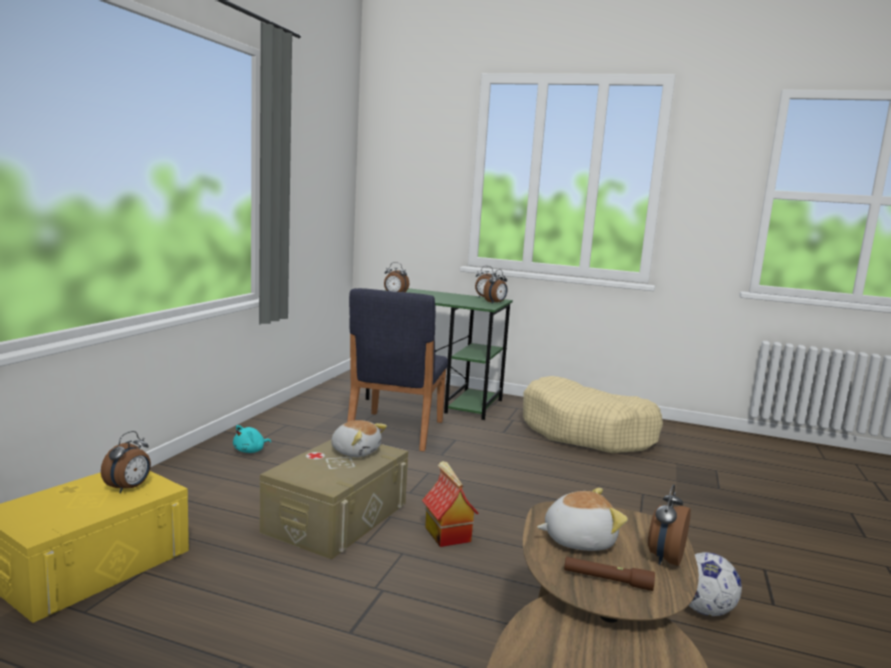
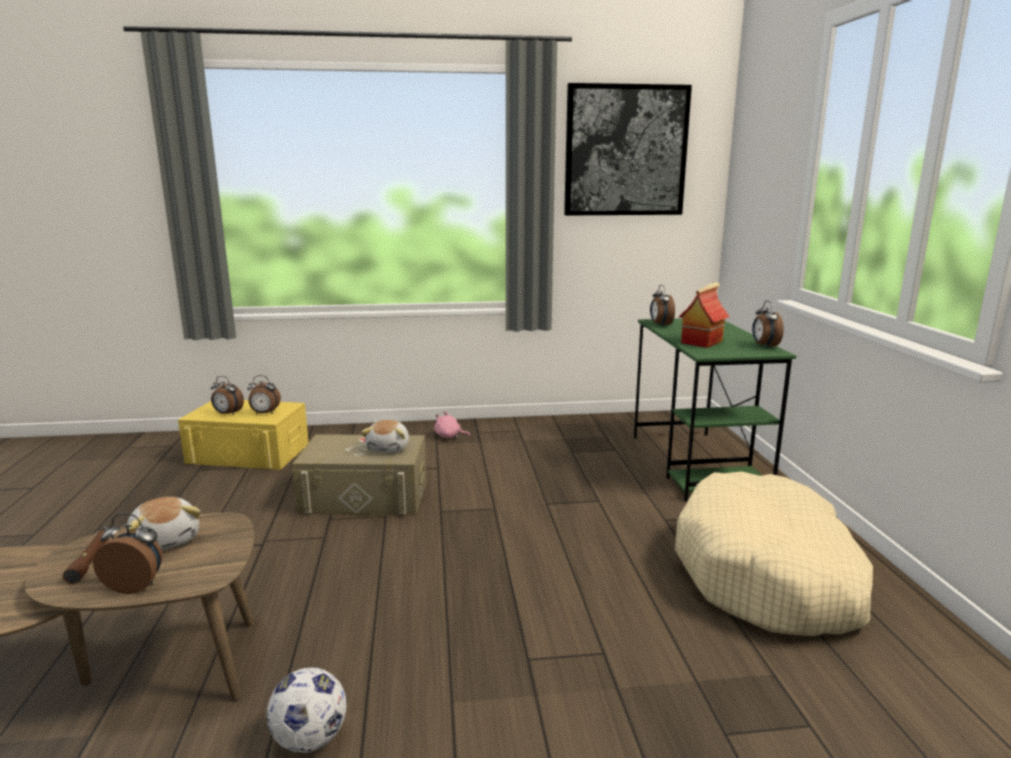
camera: 65 degrees right, 5 degrees up
(250, 451) = (449, 436): turquoise plush toy -> pink plush toy
(313, 146) = (625, 151): none -> picture
(395, 431) = (573, 469): blue chair -> none
(446, 534) = (373, 547): toy house -> toy house (701, 342)
(495, 303) = (742, 353): alarm clock -> alarm clock (227, 414)

